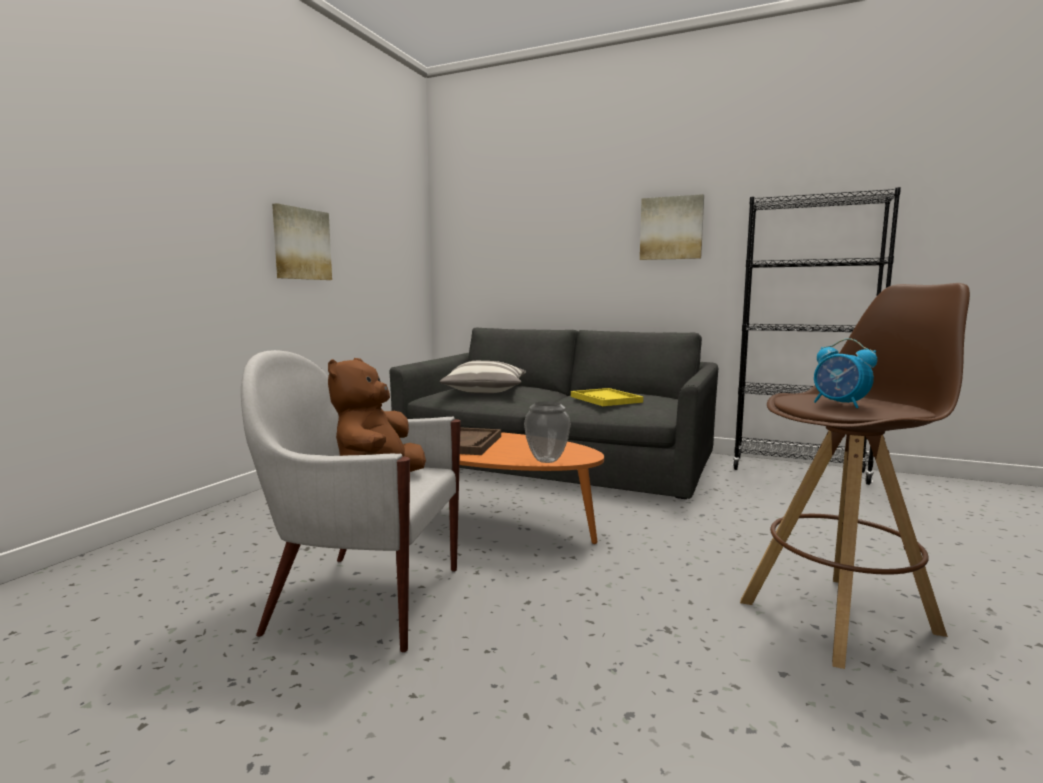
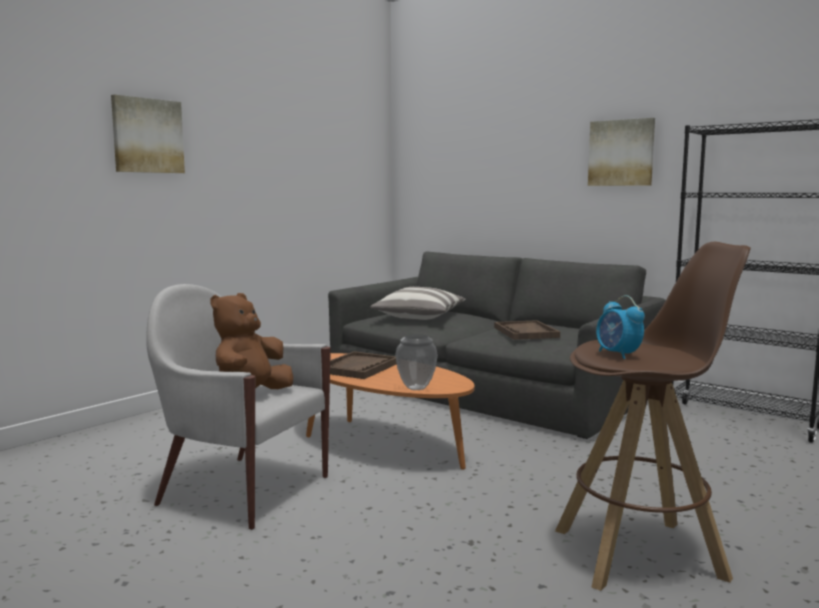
camera: 15 degrees right, 0 degrees up
(301, 244) = (252, 177): picture -> picture (147, 136)
(606, 399) = (526, 332): yellow tray -> brown tray

